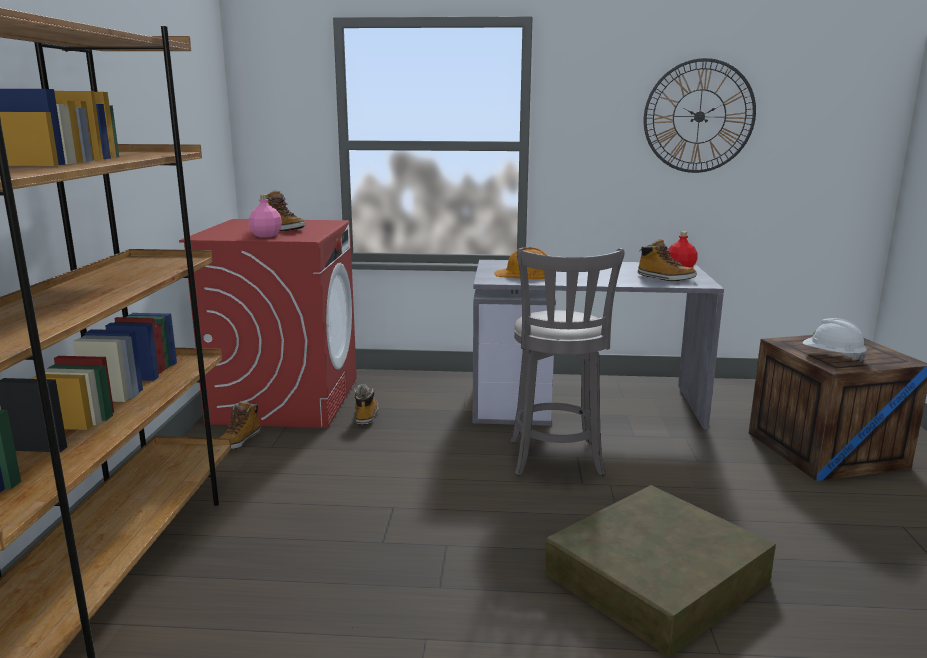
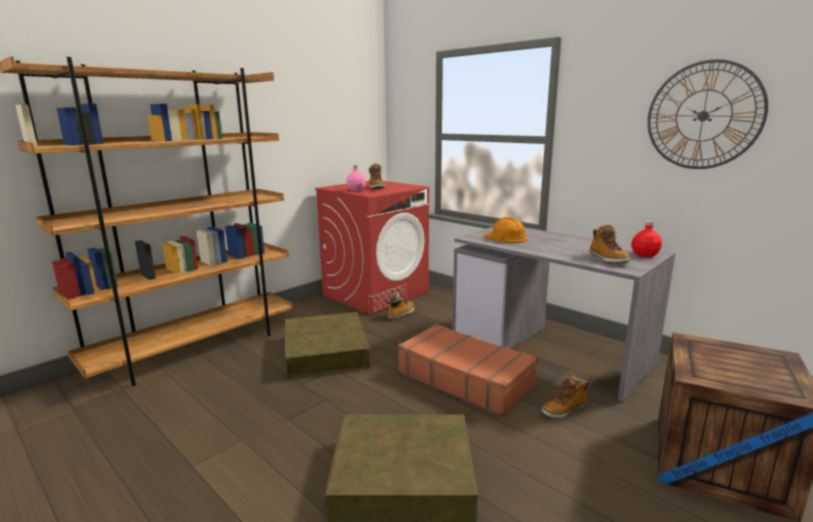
camera: 40 degrees right, 0 degrees up
(238, 441) = (323, 308): boot -> boot (564, 410)
(346, 493) = (326, 352): none -> brown storage box
(556, 460) = (465, 379): grey stool -> brown suitcase
(832, 356) = (713, 367): white hard hat -> none

